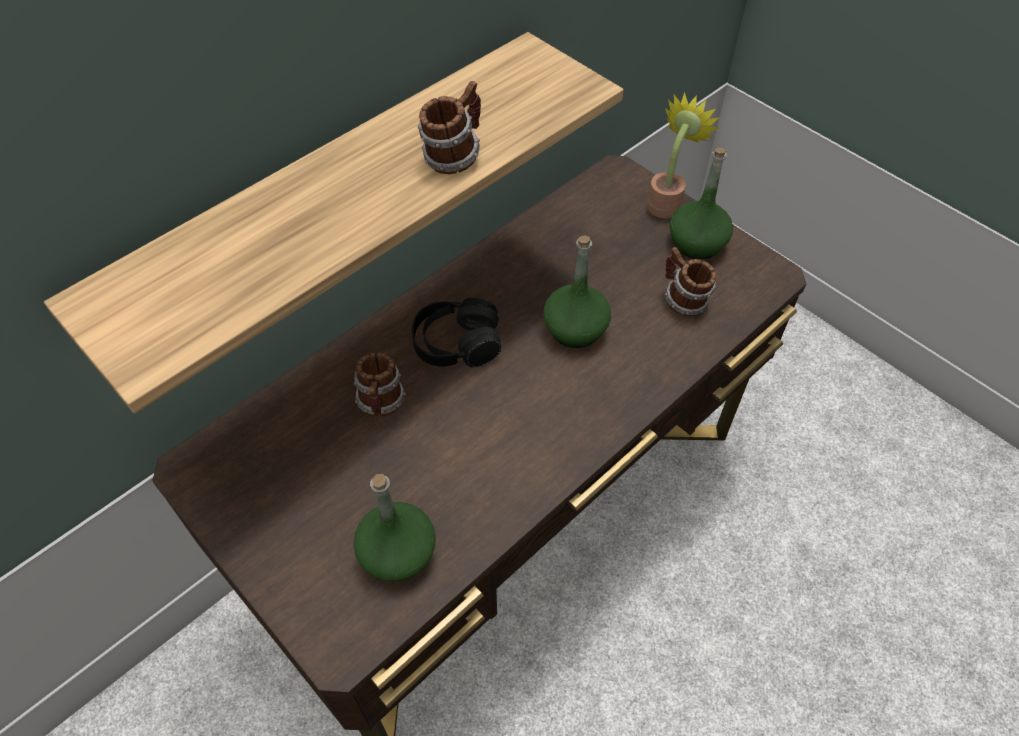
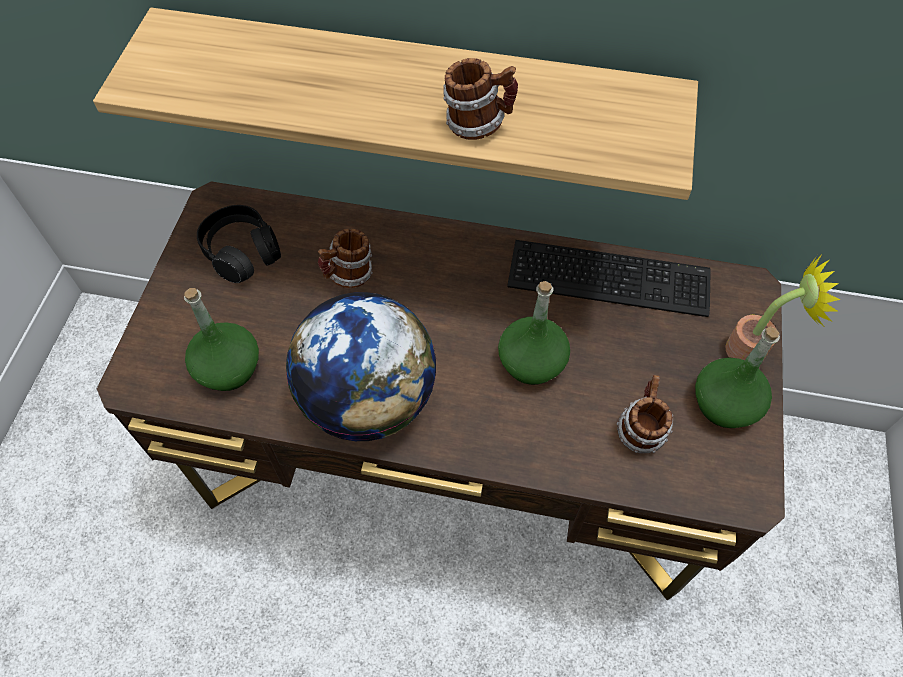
camera: 55 degrees right, 5 degrees up
(457, 343) = (444, 287): black headphones -> black headphones (242, 252)
(522, 458) = (368, 400): none -> globe
(536, 239) = (606, 274): none -> keyboard

